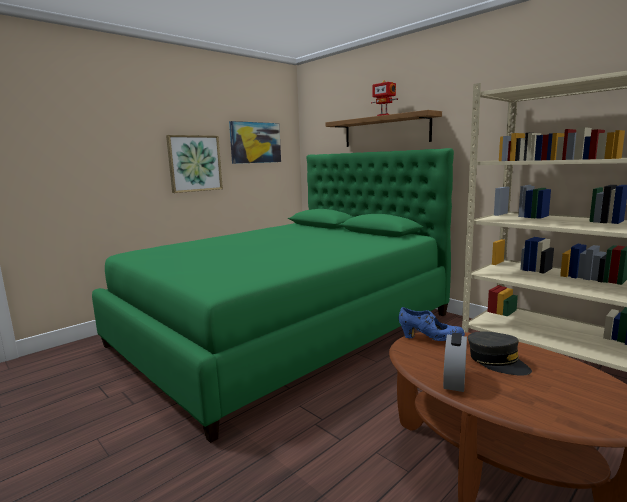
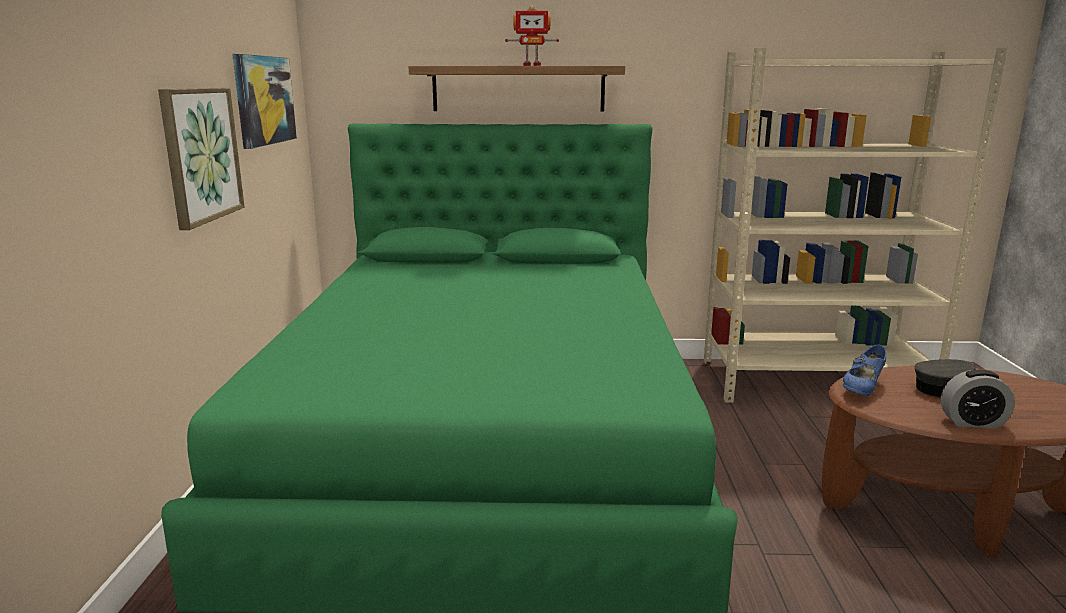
camera: 45 degrees left, 5 degrees up
(430, 339) = (862, 389): blue shoe -> blue shoe turned 150 degrees clockwise
(454, 381) = (972, 422): alarm clock -> alarm clock turned 60 degrees counterclockwise

